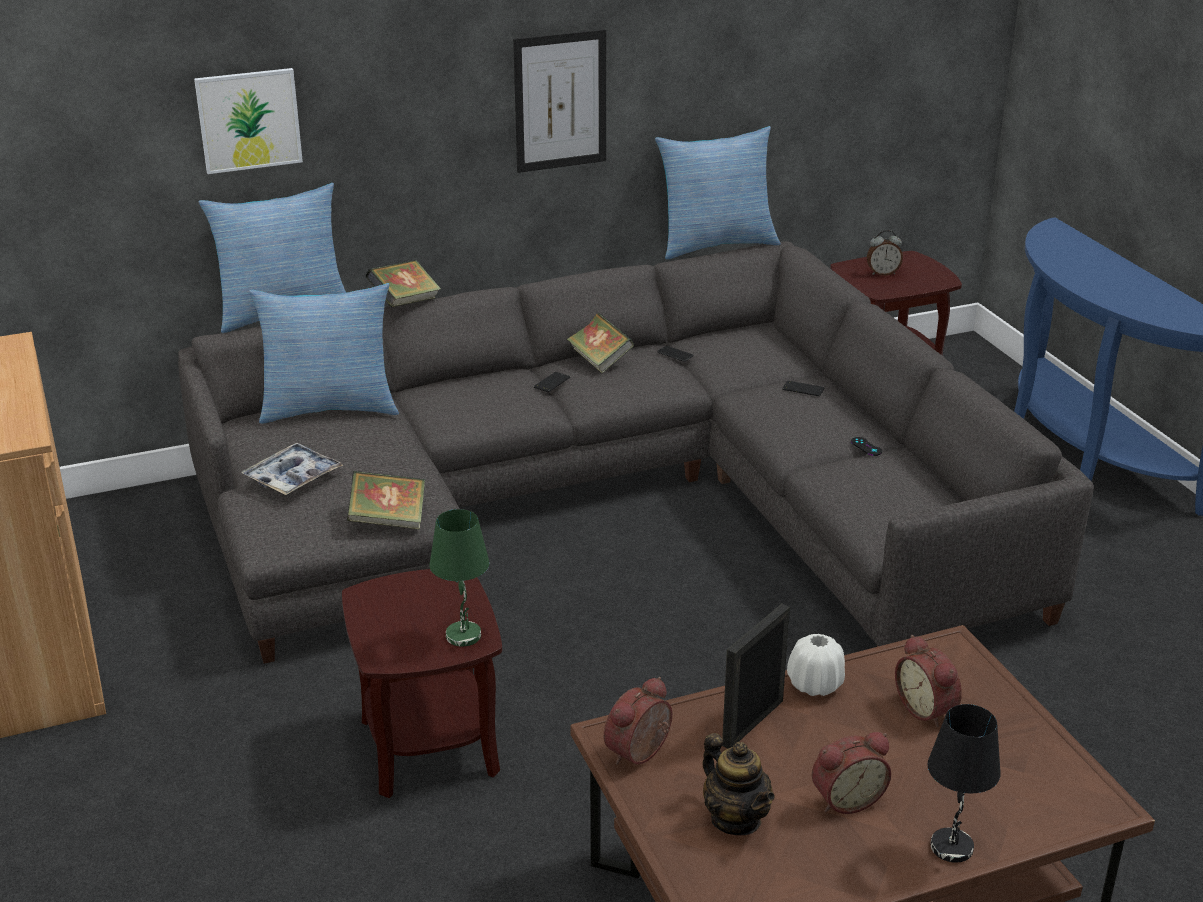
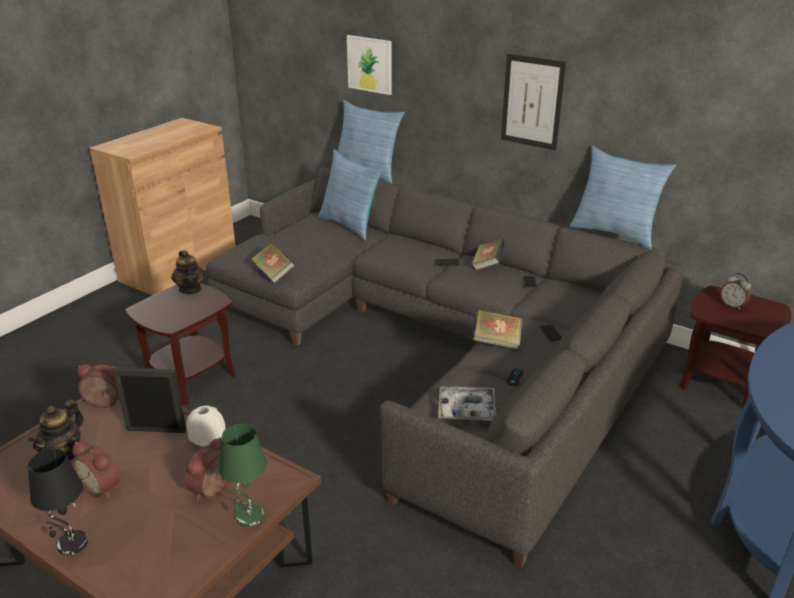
camera: 55 degrees right, 0 degrees up
(293, 477) = (280, 240): tray -> tray (467, 409)
(379, 594) = (190, 289): none -> teapot
(404, 302) = (414, 189): book -> book (496, 342)
(464, 636) = (172, 321): green table lamp -> green table lamp (249, 517)

